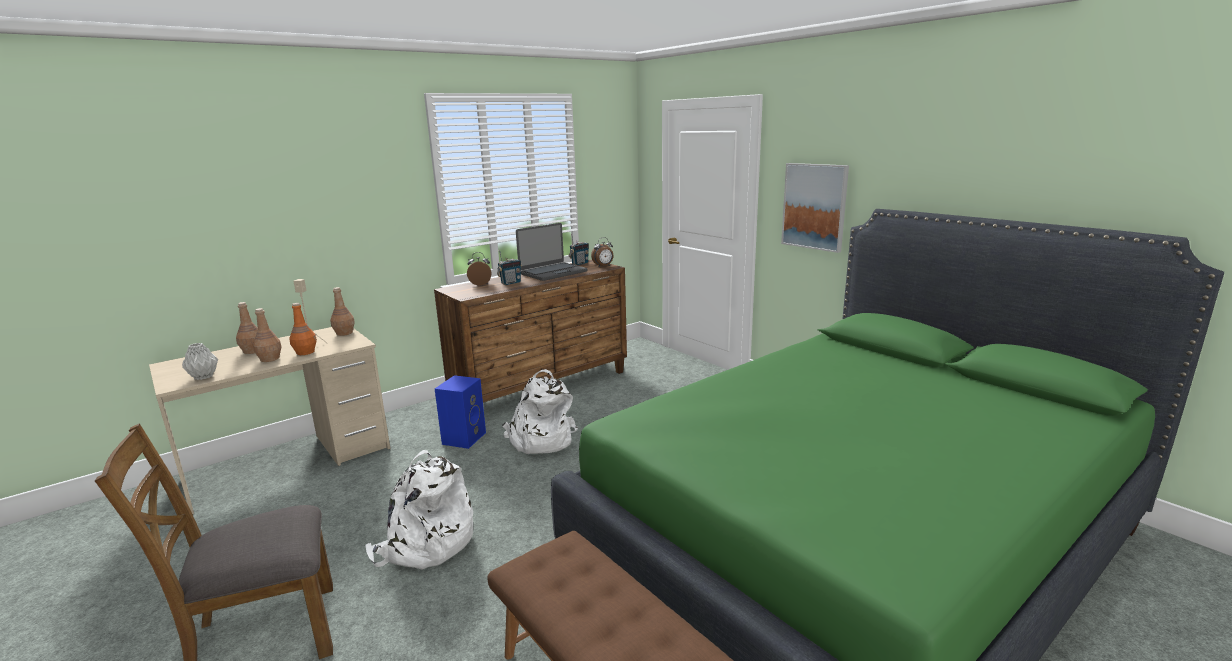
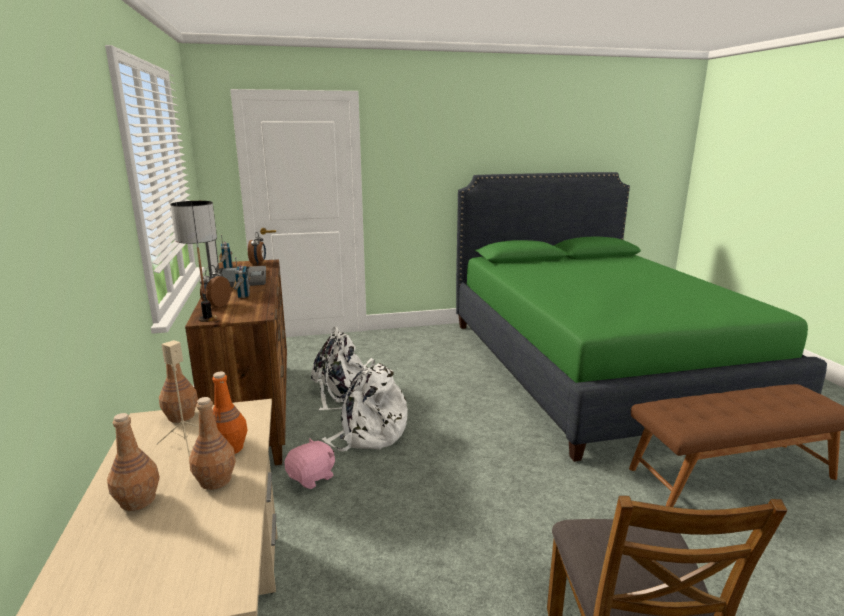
camera: 65 degrees left, 0 degrees up
(203, 377) = (221, 552): grey vase -> none
(425, 544) = (508, 531): white backpack -> white backpack (342, 392)
(450, 289) = (207, 319): none -> table lamp
(464, 437) = (312, 477): blue speaker -> pink plush toy
(814, 206) = (417, 179): picture -> none

